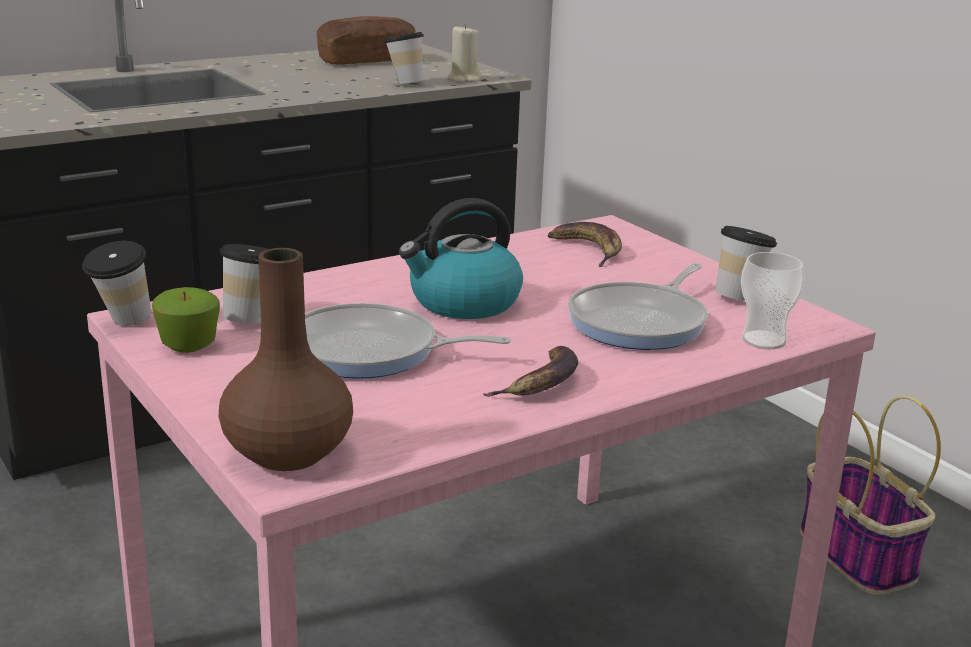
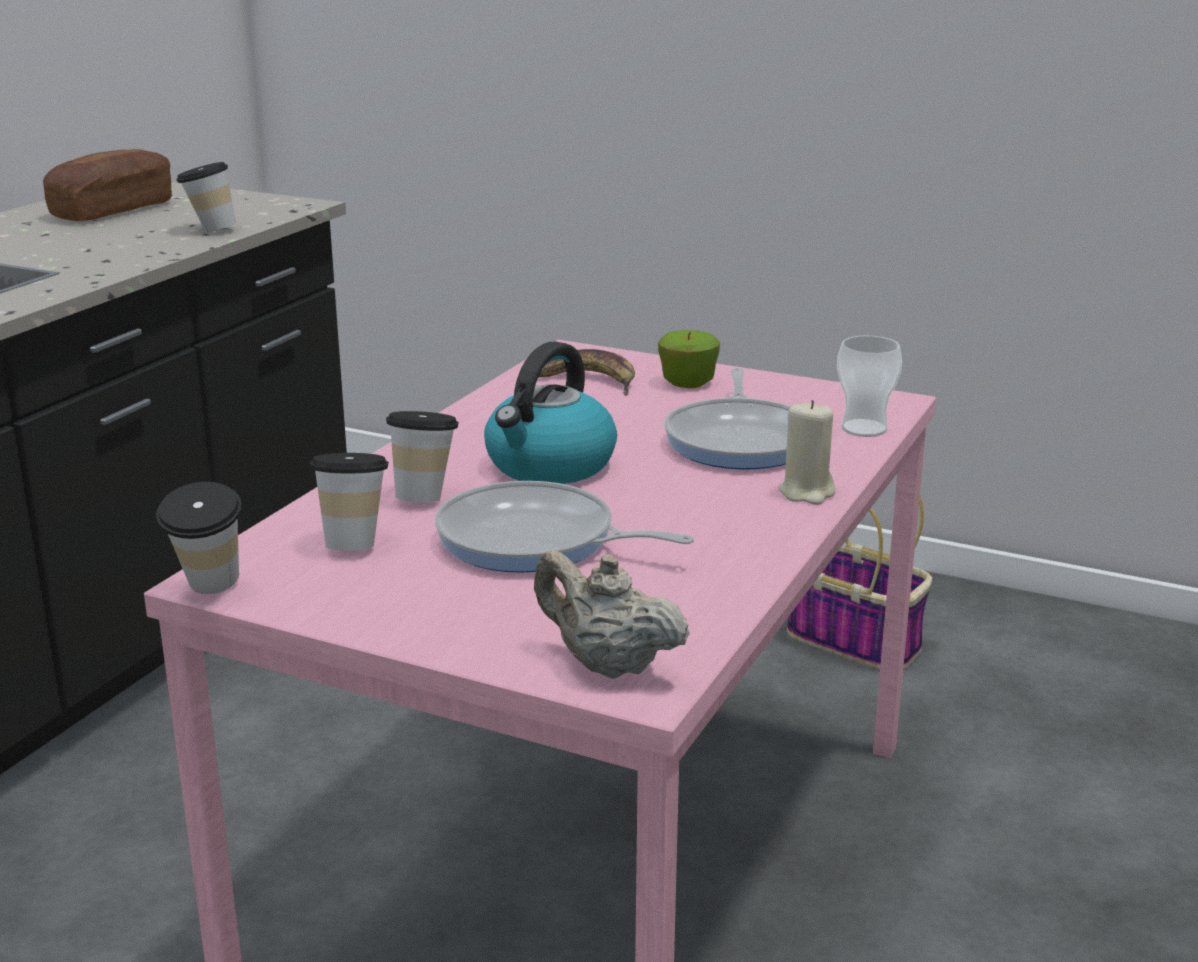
camera: 30 degrees left, 0 degrees up
(188, 345) = (328, 591): apple -> apple (687, 382)
(286, 453) = (607, 665): brown vase -> beige teapot
(371, 352) = (534, 541): frying pan -> frying pan turned 45 degrees clockwise
(463, 79) = (270, 214): beige candle -> beige candle (807, 492)
(541, 383) = (738, 523): banana -> none
(740, 296) = (788, 392): cup -> cup (425, 496)

